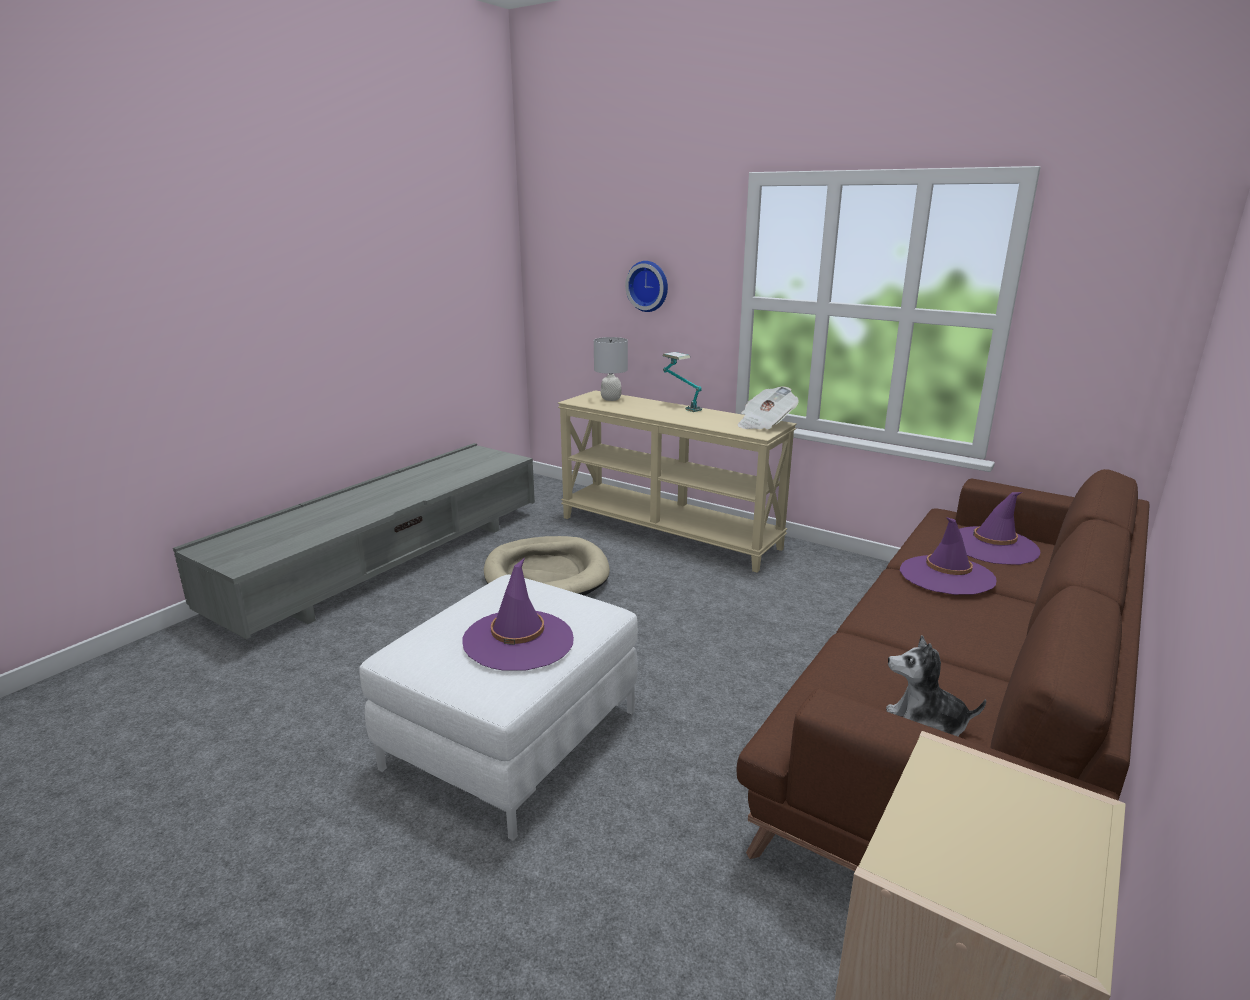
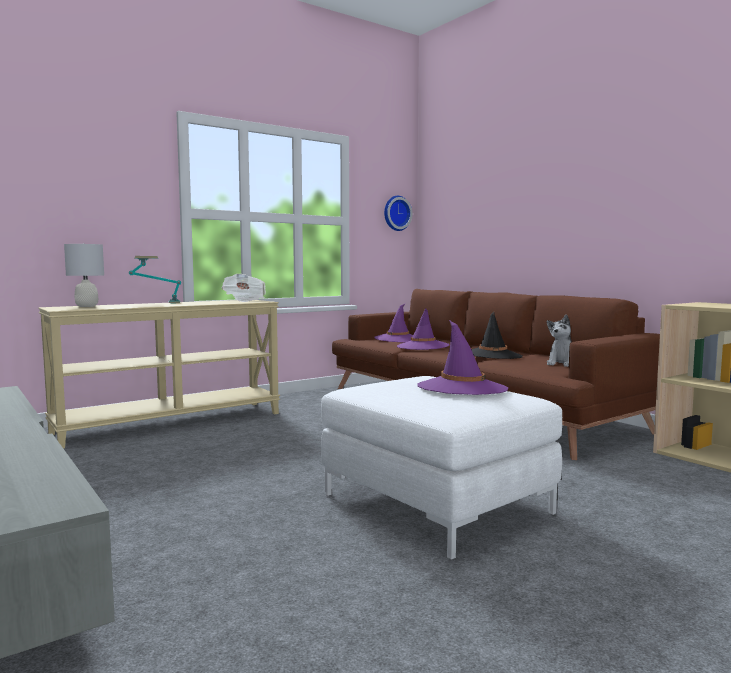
camera: 70 degrees left, 15 degrees down
(546, 574) = (173, 467): beige dog bed -> none
(648, 286) = (81, 199): wall clock -> wall clock (396, 213)
(934, 646) = (493, 355): none -> black hat

